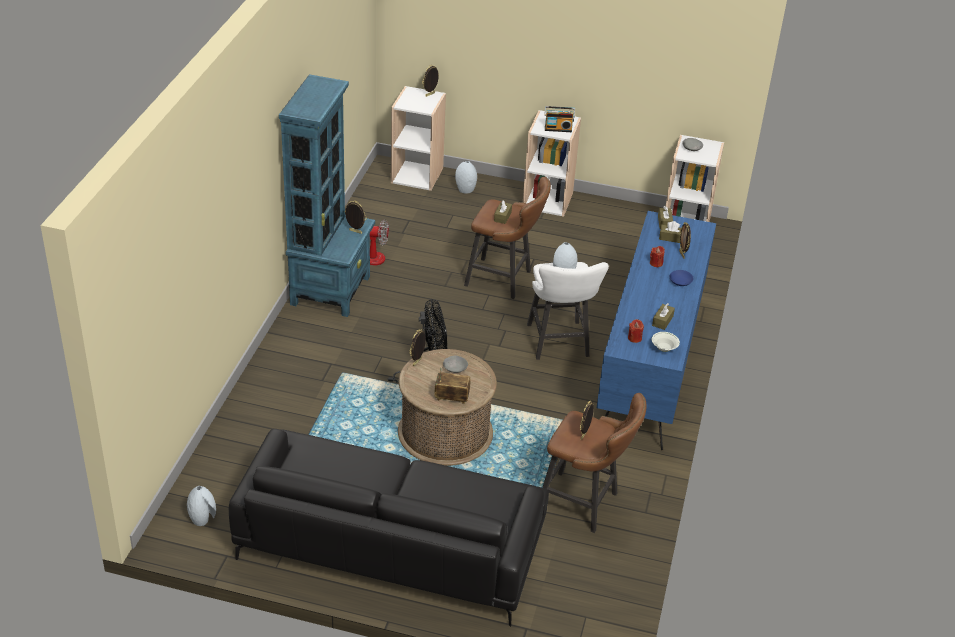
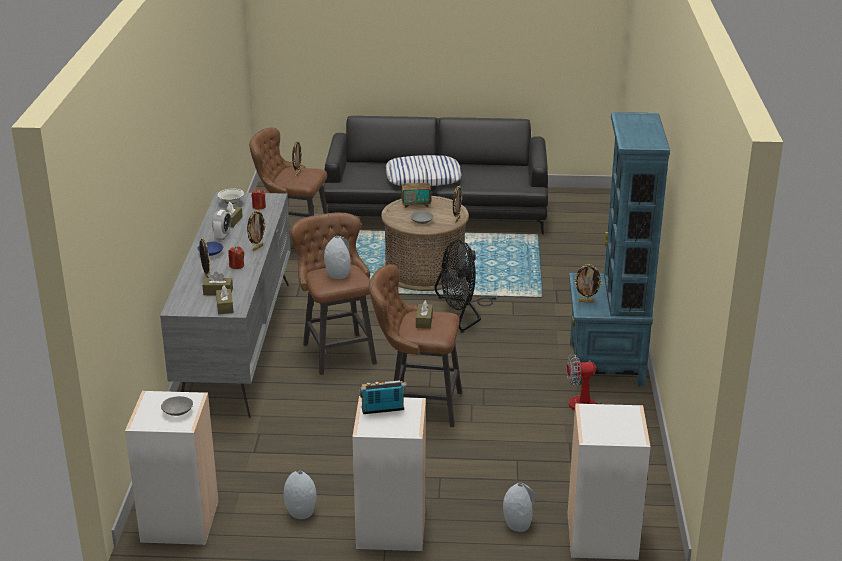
camera: 170 degrees right, 10 degrees down
(203, 518) = (580, 205): grey vase -> grey vase (301, 512)
(415, 486) = (423, 177): none -> pillow
(430, 95) = (600, 436): picture frame -> picture frame (257, 248)
(559, 346) = (336, 348): white stool -> brown stool
(650, 366) = (237, 344): blue tv stand -> grey tv stand
(670, 301) = (222, 236): none -> alarm clock

